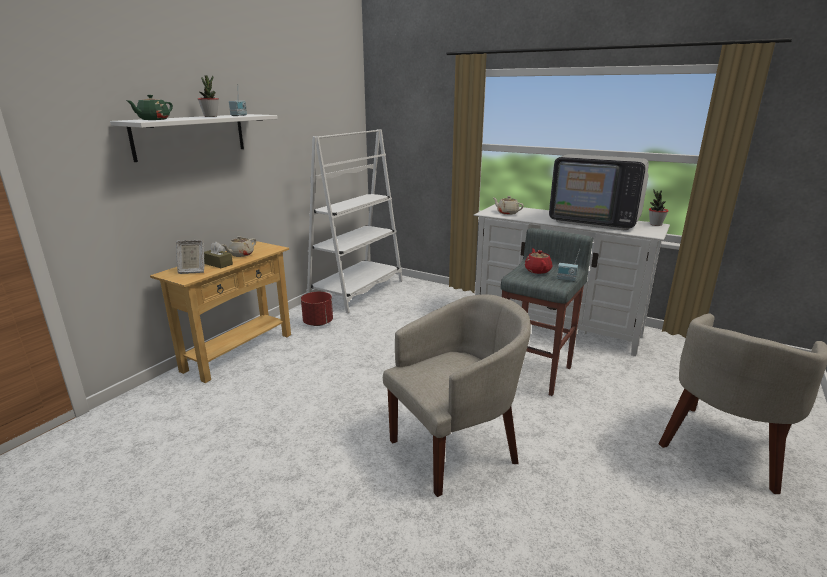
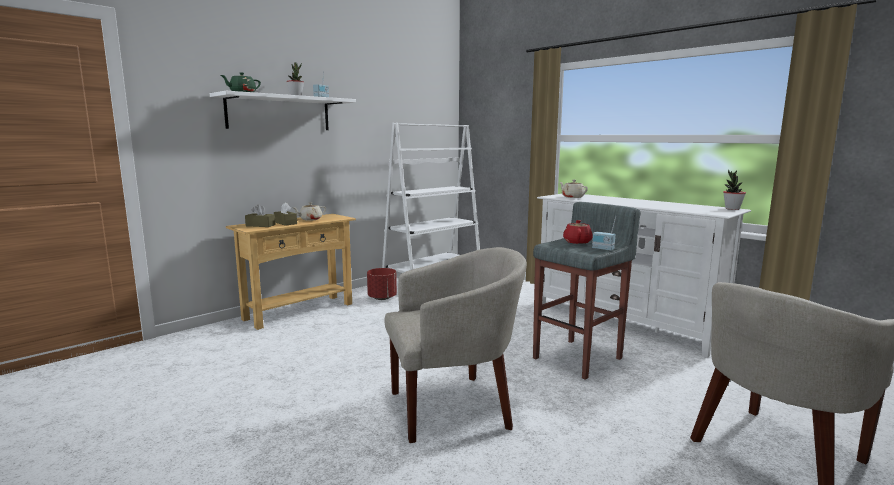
camera: 15 degrees right, 10 degrees down
(192, 271) = (260, 225): picture frame -> brown tissue box
(594, 221) = (662, 204): television -> none

